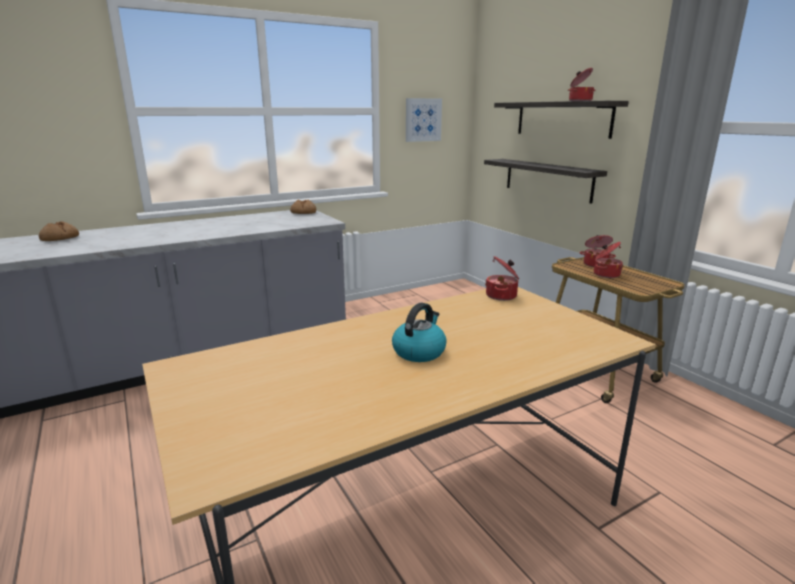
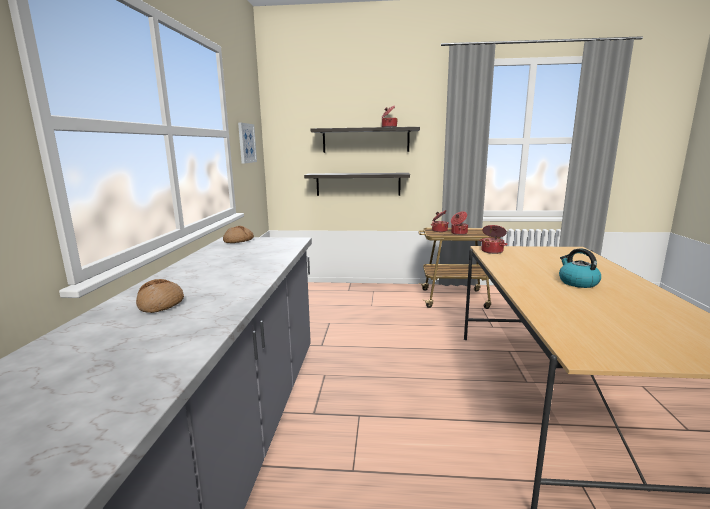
camera: 55 degrees left, 5 degrees down
(60, 238) = (65, 357): bread -> bread (161, 304)

